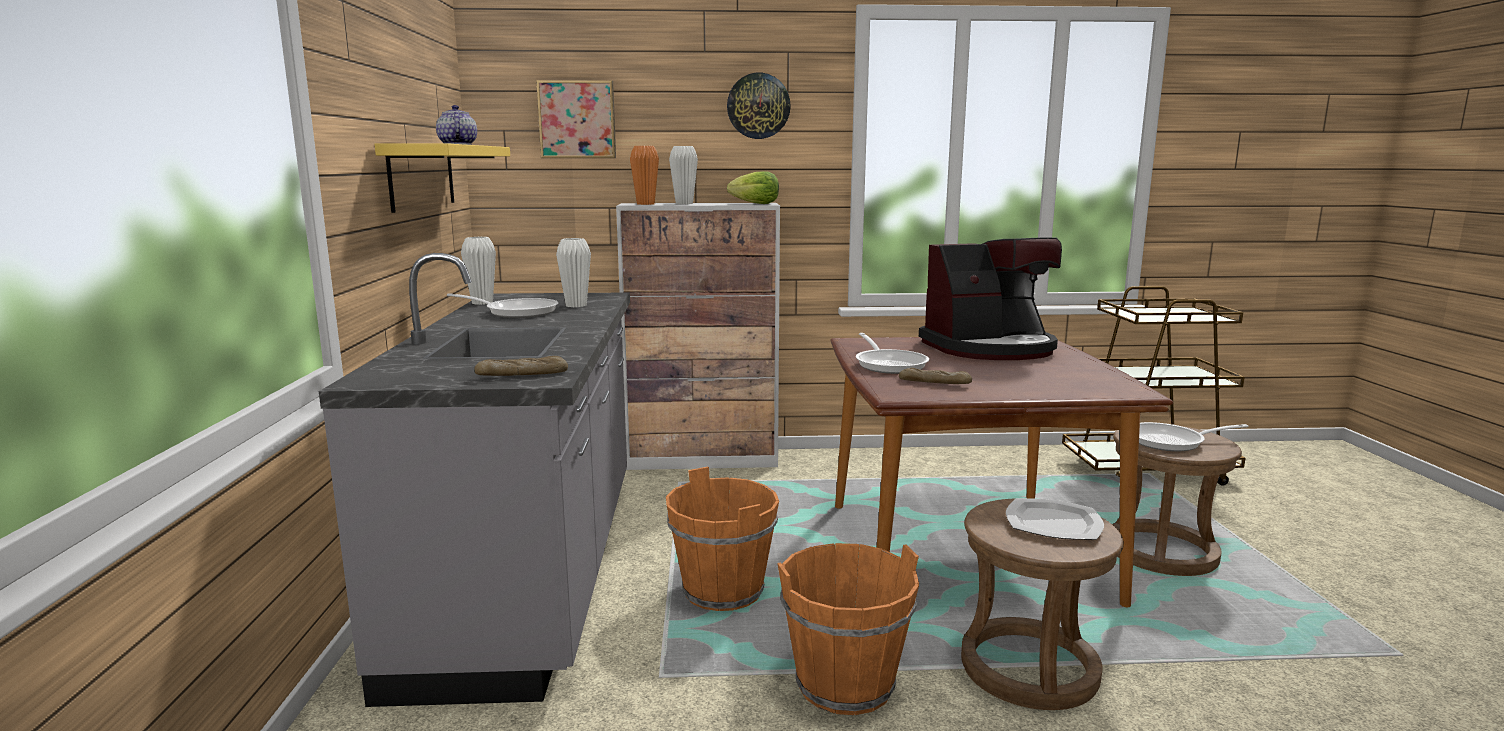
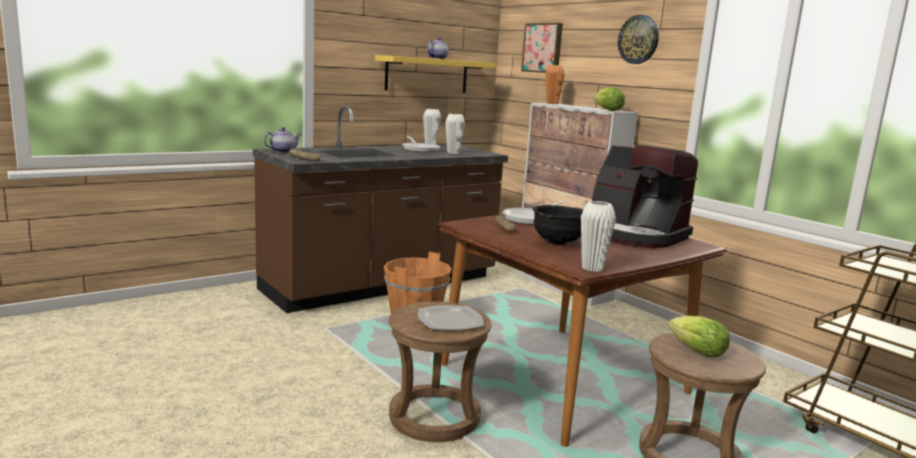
camera: 55 degrees right, 0 degrees up
(404, 376) = (283, 151): none -> teapot
(533, 571) = (382, 284): grey counter -> brown counter
(684, 203) = (574, 106): white vase -> white vase (592, 268)
(845, 686) = (360, 369): orange bucket -> none
(1018, 378) = (558, 243): none -> black bowl
(1171, 442) = (697, 352): frying pan -> lettuce

